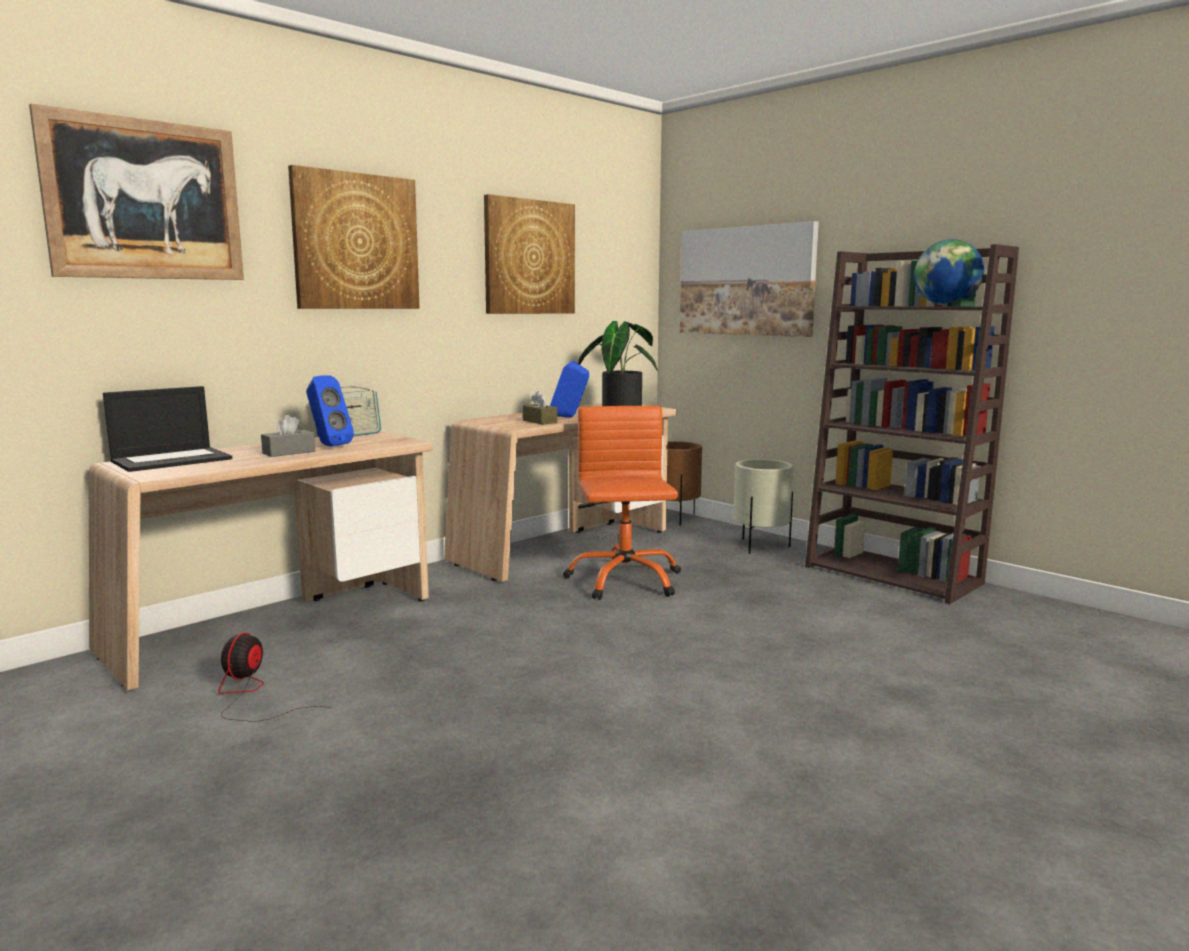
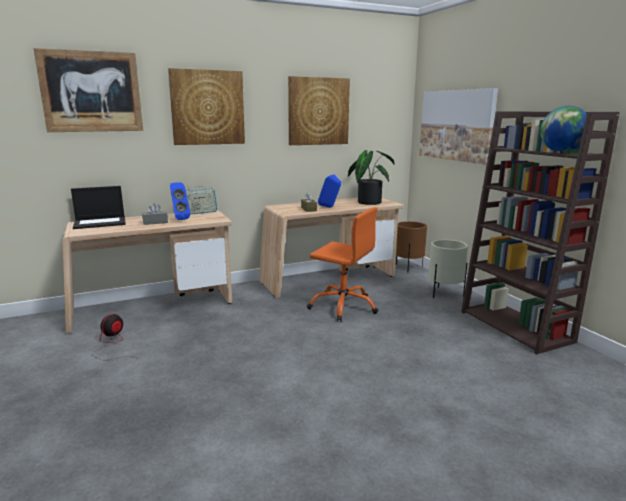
camera: 20 degrees right, 5 degrees up
(624, 580) = (343, 306): orange office chair -> orange office chair turned 105 degrees clockwise

